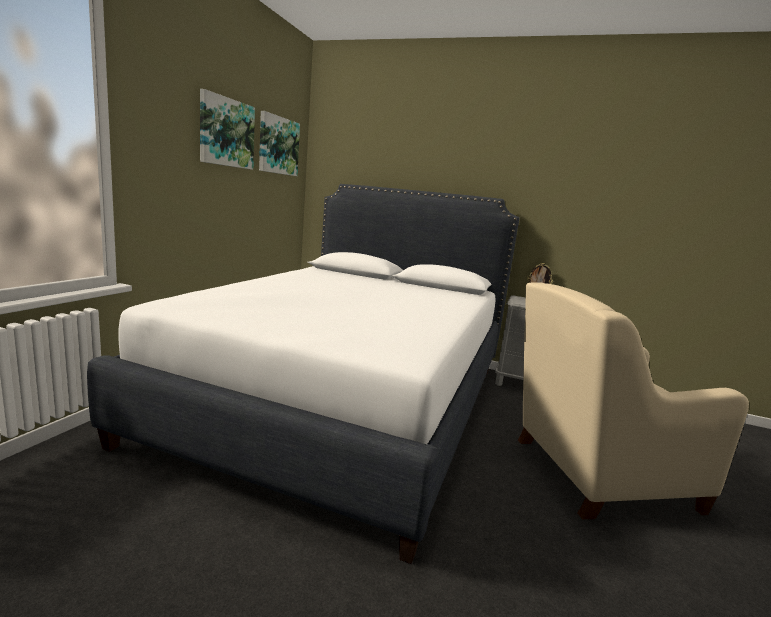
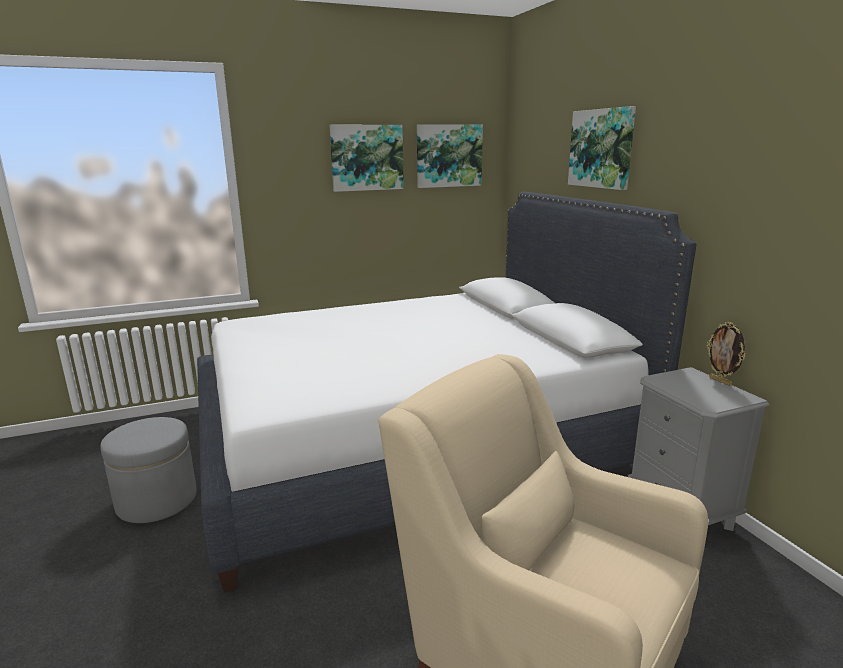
camera: 50 degrees right, 5 degrees up
(185, 545) = (157, 500): none -> grey ottoman
(426, 155) = (602, 148): none -> picture

